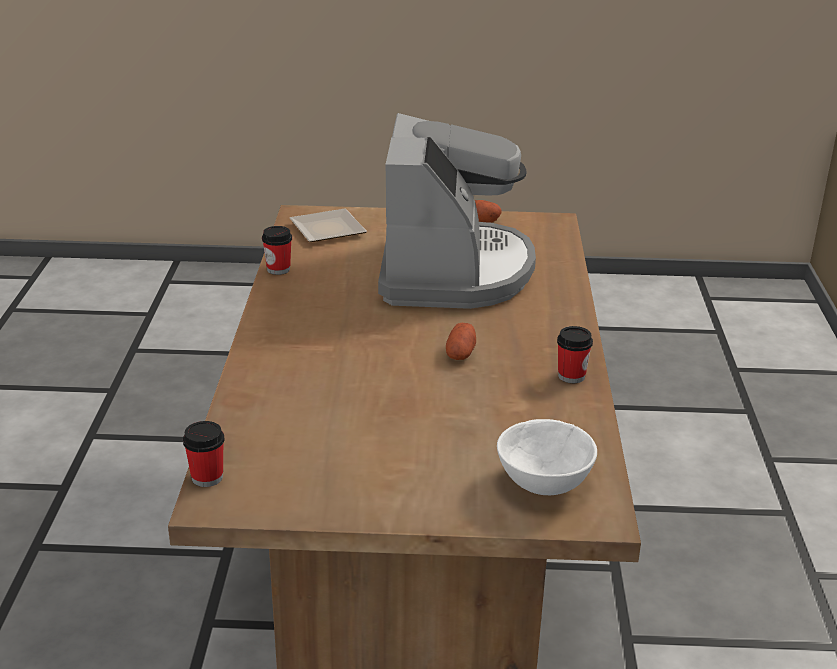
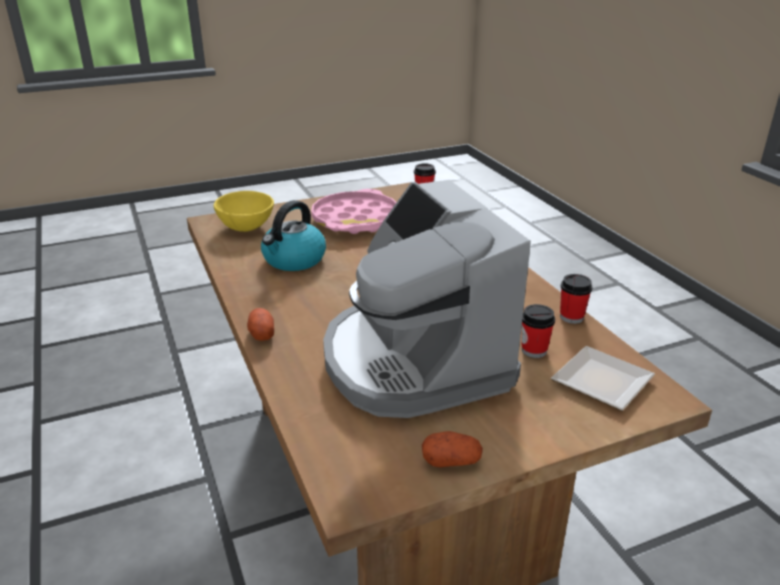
camera: 155 degrees right, 0 degrees up
(367, 451) = (355, 220): none -> pink tray
(460, 353) = (344, 284): potato -> potato (261, 333)
(501, 401) = (294, 260): none -> kettle
(542, 483) = (247, 227): white bowl -> yellow bowl
(571, 376) = (249, 287): cup -> cup (534, 350)

